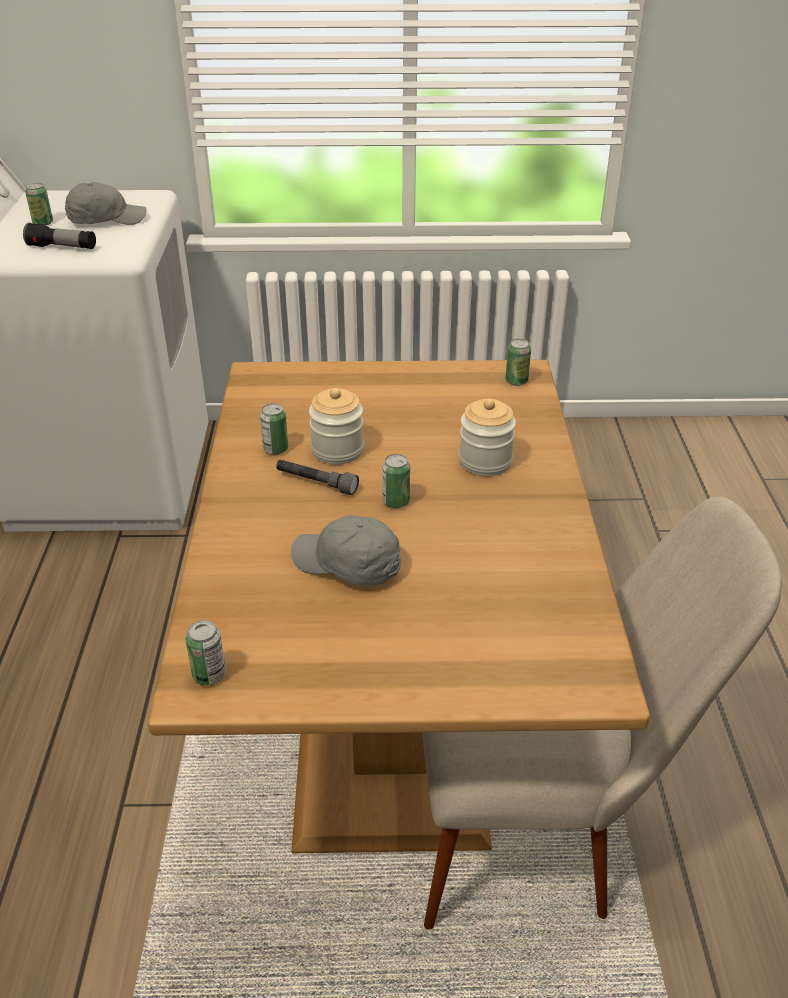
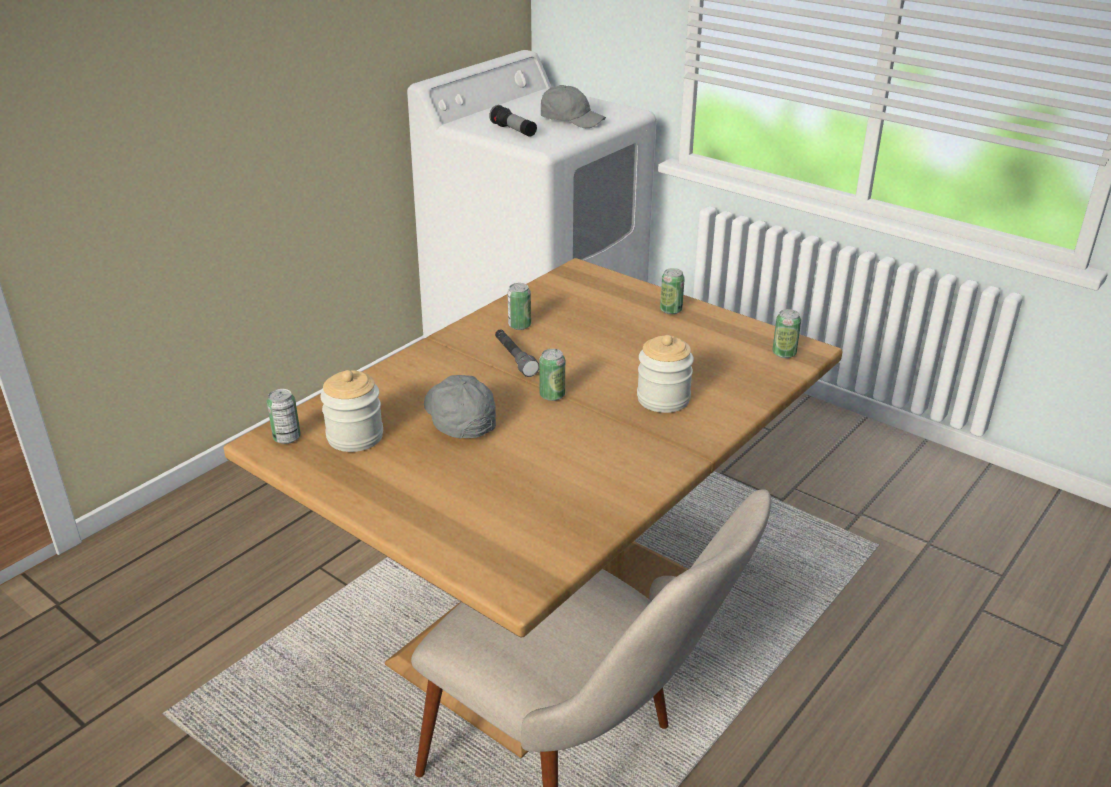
camera: 40 degrees right, 5 degrees down
(43, 223) = (526, 111): can -> can (671, 310)
(337, 450) = (561, 344): jar -> jar (355, 437)

